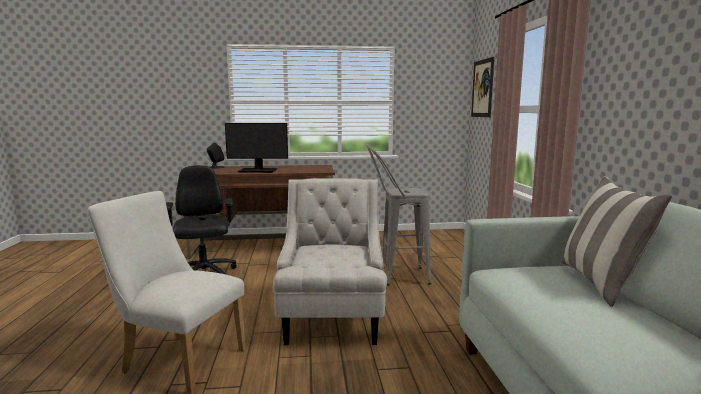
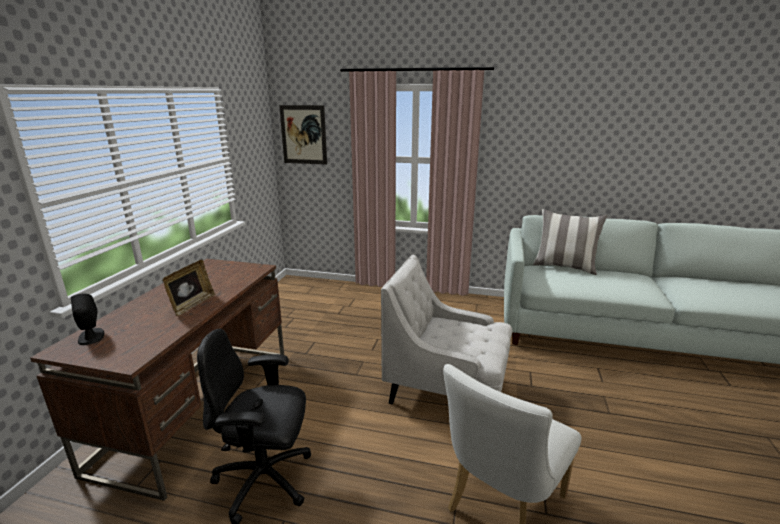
camera: 70 degrees left, 10 degrees up
(258, 170) = (192, 305): monitor -> picture frame
(395, 276) = (375, 337): grey stool -> none

